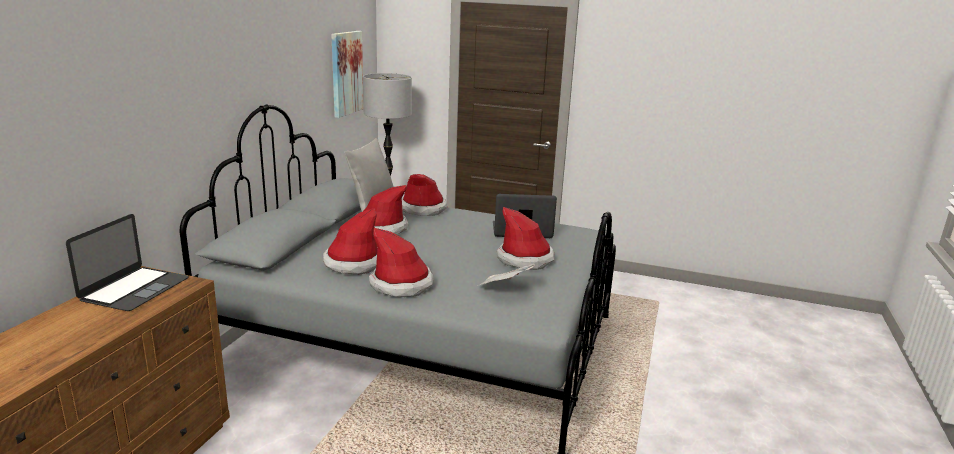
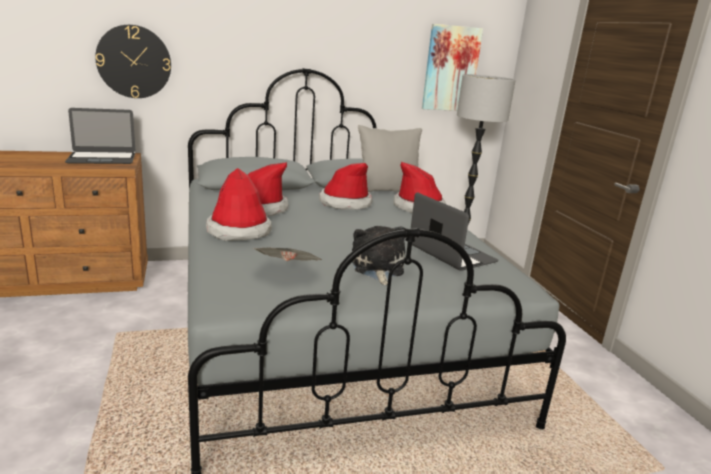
camera: 55 degrees right, 0 degrees up
(110, 149) = (134, 62): none -> wall clock
(525, 259) = (377, 268): hat -> plush toy

